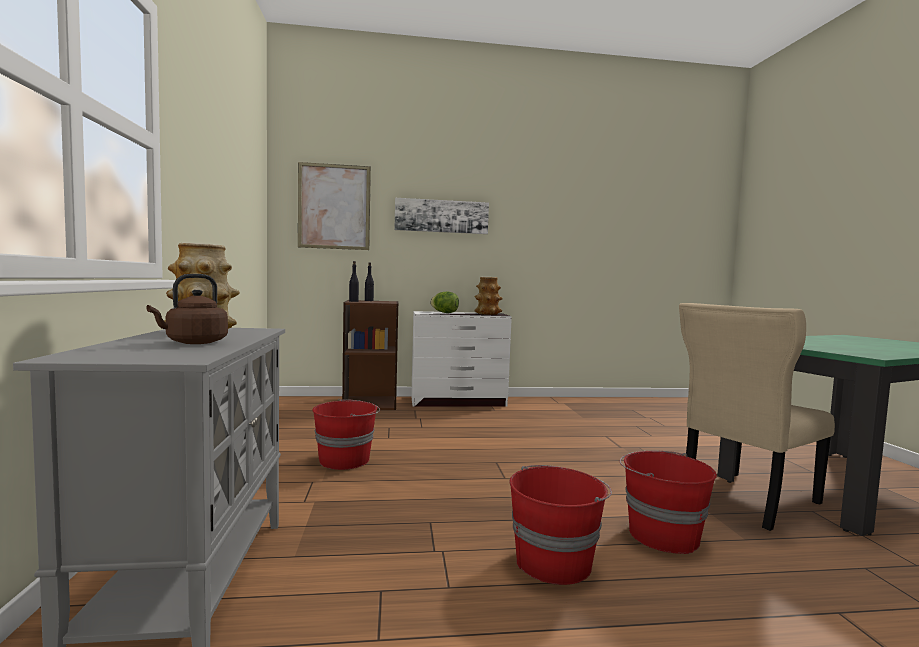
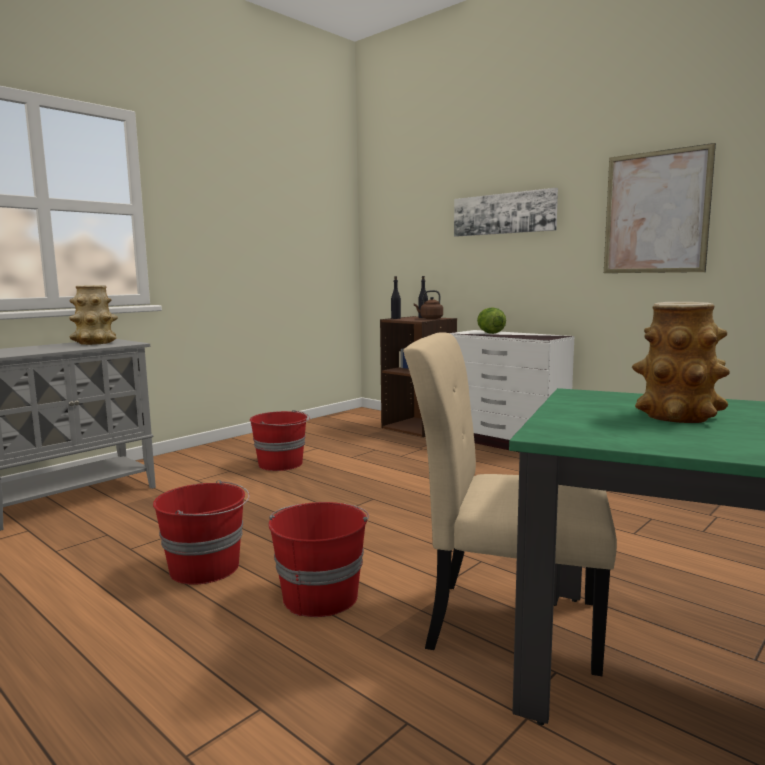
camera: 50 degrees right, 5 degrees up
(194, 342) = (43, 349): brown kettle -> brown kettle (430, 318)
(334, 206) = (405, 217): picture -> picture (656, 212)
(487, 314) = (537, 336): vase -> vase (677, 416)

